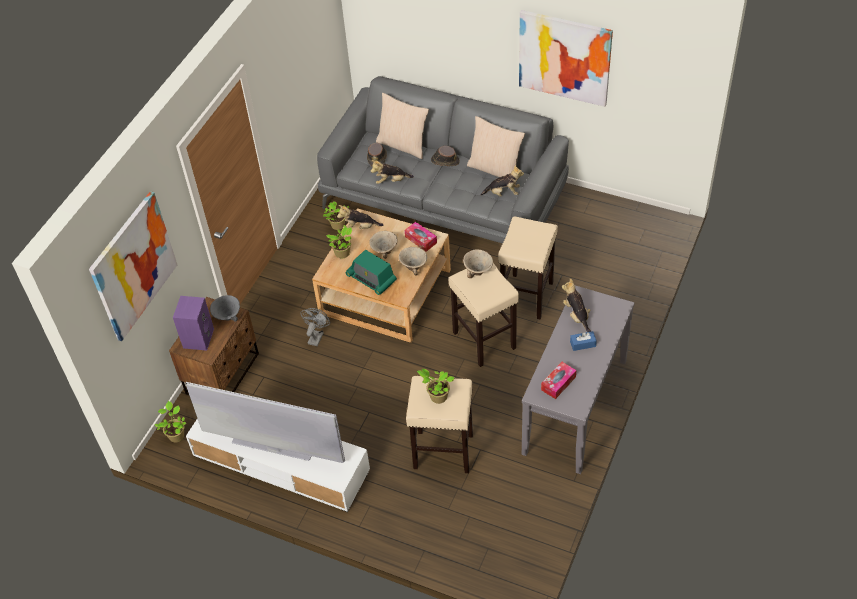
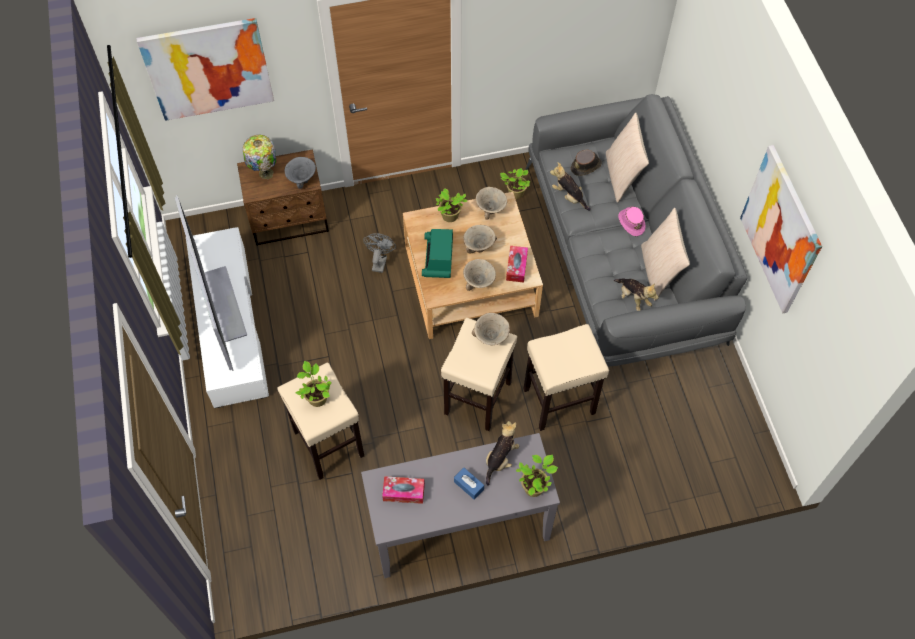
camera: 50 degrees right, 10 degrees up
(176, 435) = (206, 231): potted plant -> potted plant (534, 486)
(198, 337) = (265, 174): purple speaker -> table lamp
(316, 336) = (379, 261): grey fan -> grey fan turned 60 degrees counterclockwise
(360, 227) = (491, 209): plush toy -> beige bowl
(444, 161) = (631, 222): brown hat -> pink hat

